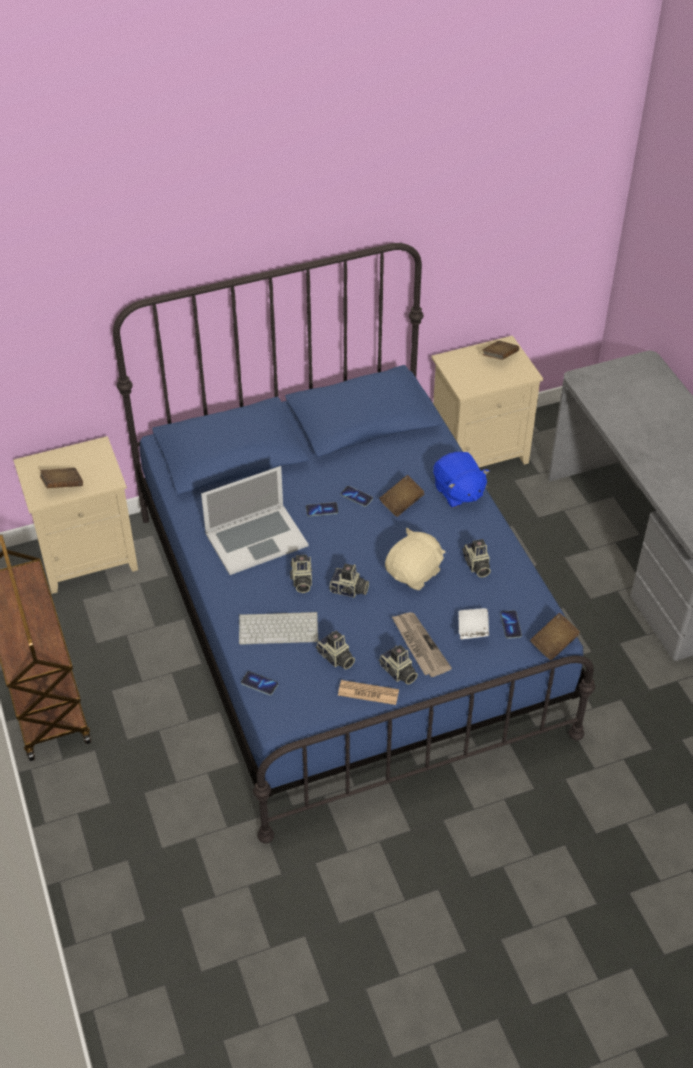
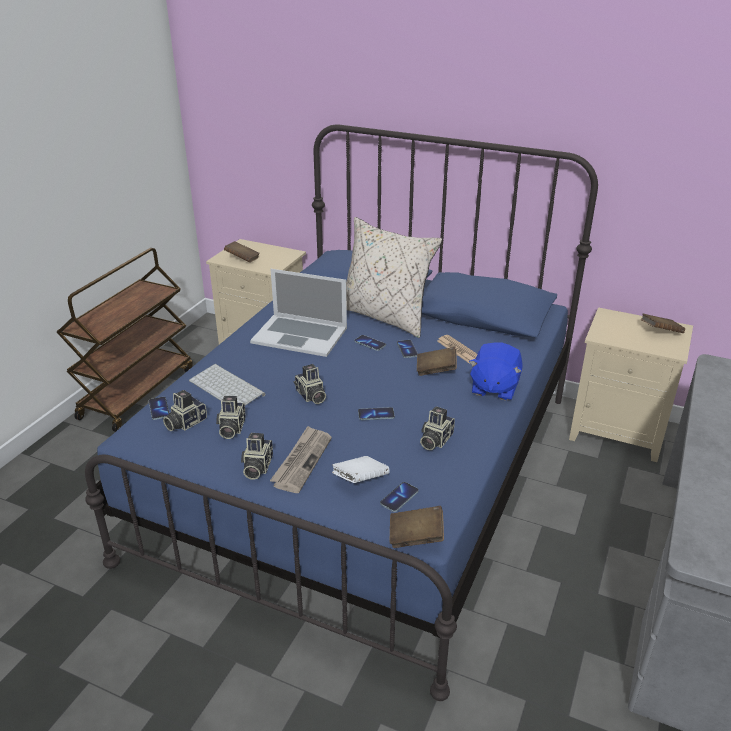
camera: 45 degrees right, 15 degrees down
(294, 472) = (385, 316): none -> beige pillow
(301, 580) = (289, 371): camera -> camera (185, 422)
(368, 693) = (212, 463): newspaper -> newspaper (458, 350)
(414, 573) = (376, 415): beige plush toy -> phone

